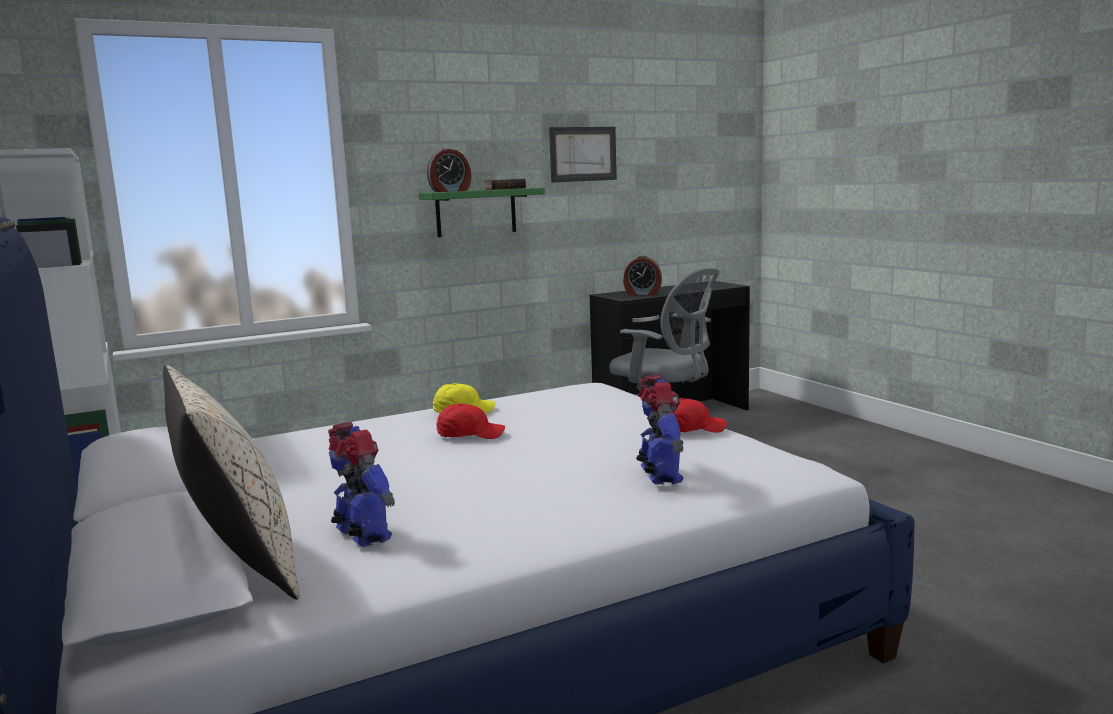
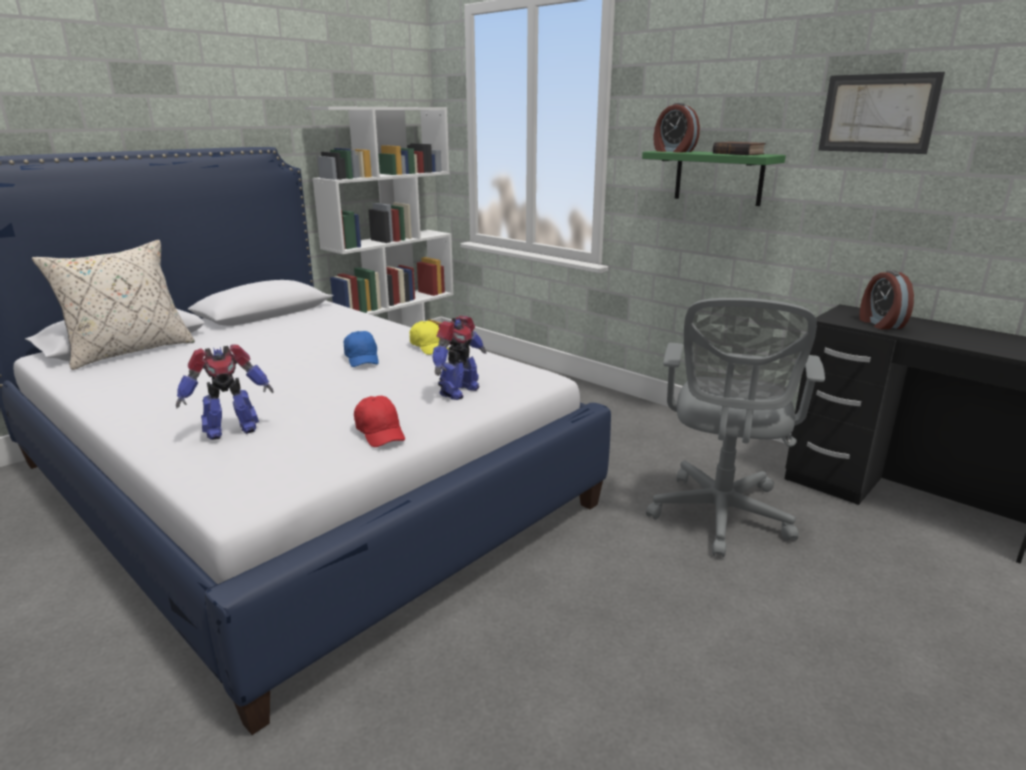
camera: 70 degrees right, 10 degrees up
(362, 535) = (159, 366): toy robot -> toy robot (458, 391)
(470, 435) = (362, 359): red cap -> blue cap

